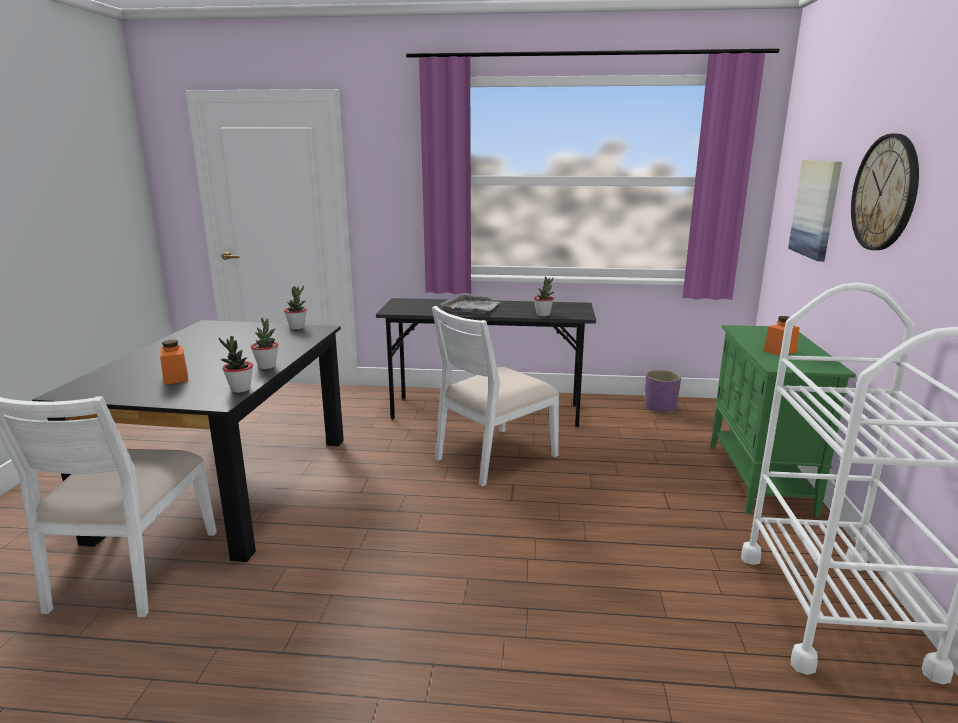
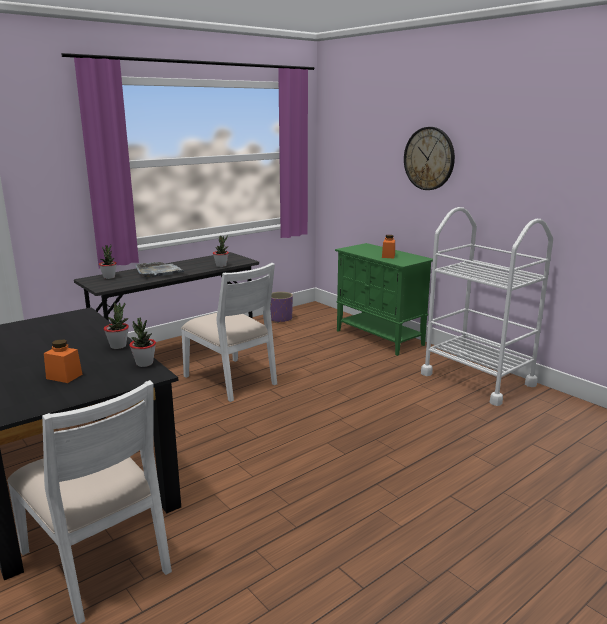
camera: 45 degrees left, 0 degrees up
(297, 327) = (56, 317): potted plant -> potted plant (109, 277)
(494, 456) = (231, 380): white chair -> white chair turned 45 degrees counterclockwise
(816, 208) = (367, 169): picture -> none

